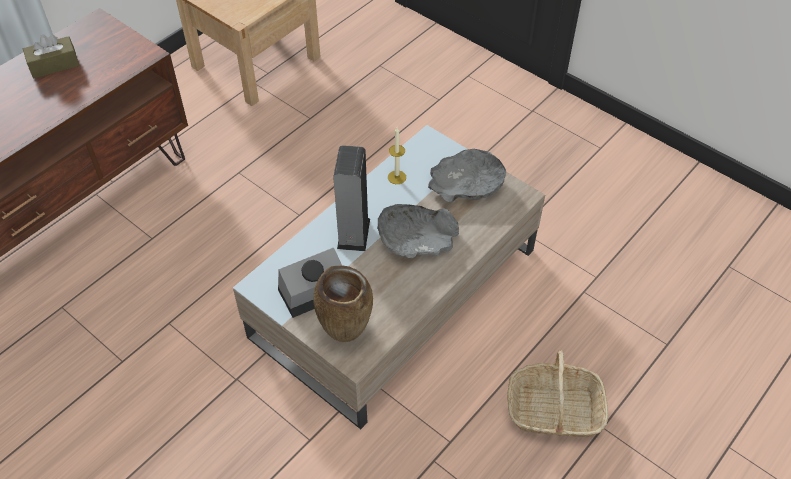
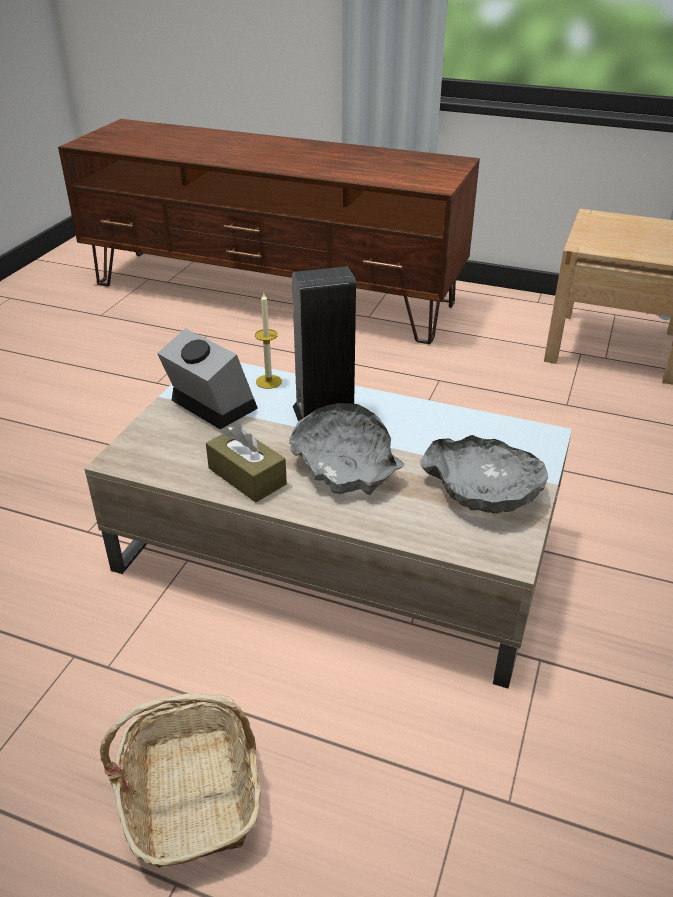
camera: 70 degrees right, 15 degrees down
(54, 65) = (381, 159): brown tissue box -> brown tissue box (247, 476)
(347, 335) = (157, 444): brown vase -> none
(397, 177) = (448, 424): candle -> candle (268, 381)

